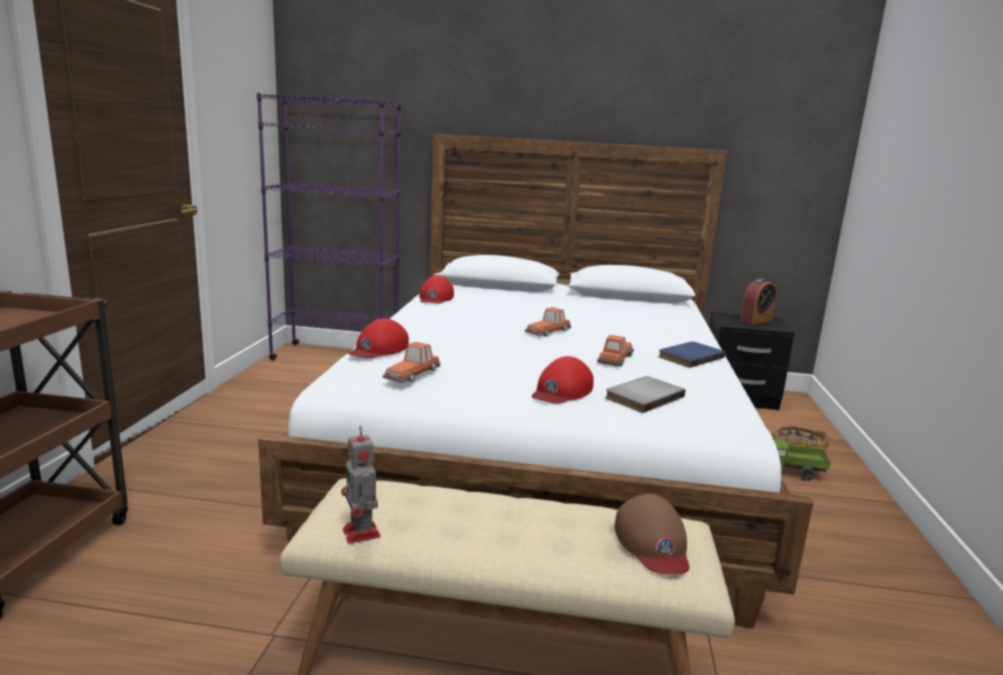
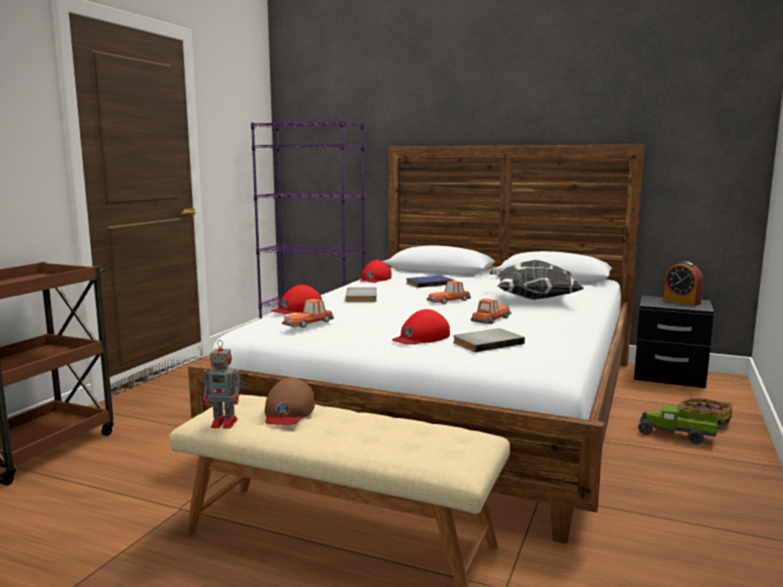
camera: 15 degrees right, 5 degrees down
(362, 534) = (226, 423): toy robot -> toy robot turned 75 degrees counterclockwise
(444, 327) = (363, 297): none -> grey book
(634, 327) = (532, 299): none -> pillow
(652, 543) = (441, 443): brown cap -> brown cap (288, 411)
(688, 356) = (561, 319): blue book -> blue book (428, 283)
(756, 320) = (681, 302): alarm clock -> alarm clock turned 75 degrees clockwise

